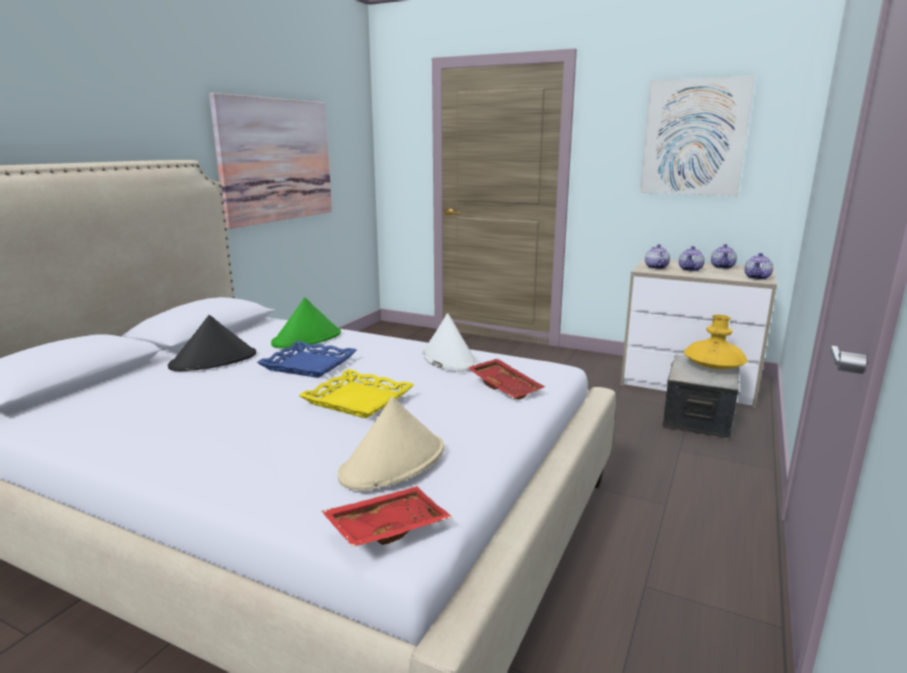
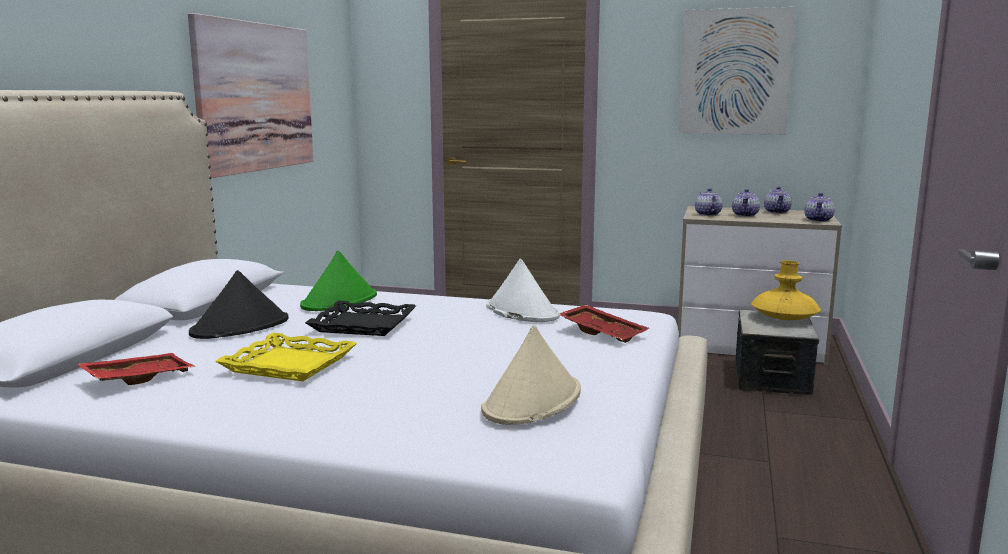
camera: 10 degrees left, 5 degrees down
(309, 364) = (363, 324): blue tray -> black tray
(357, 400) = (447, 353): yellow tray -> yellow tray (288, 365)
(387, 527) = (564, 453): red tray -> red tray (138, 378)

